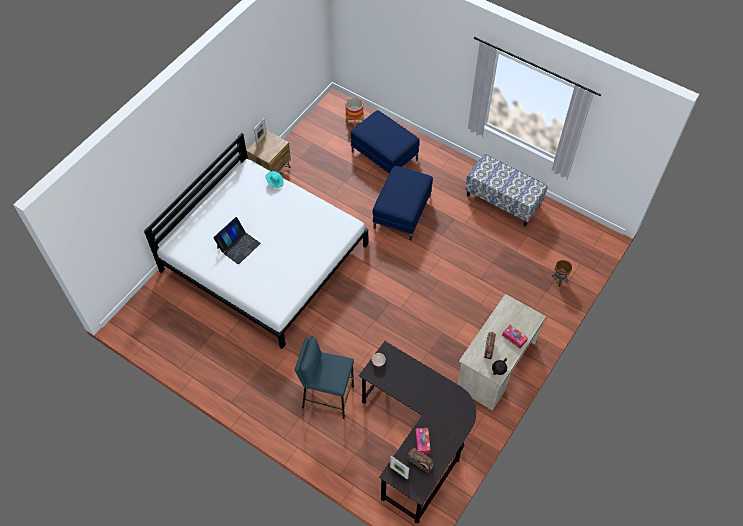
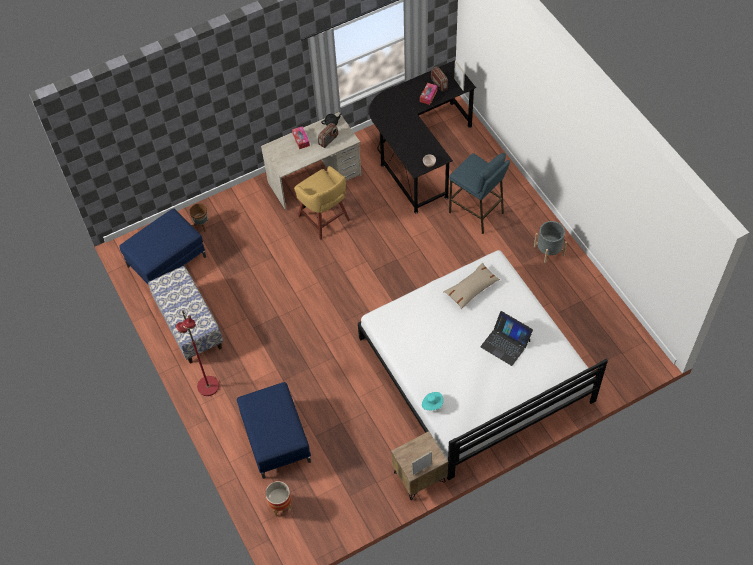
camera: 150 degrees left, 0 degrees up
(238, 245) = (505, 343): laptop -> laptop turned 120 degrees counterclockwise
(244, 386) = (549, 251): none -> grey planter
(286, 279) = (471, 289): none -> beige pillow
(402, 212) = (301, 358): blue ottoman -> blue ottoman (167, 261)
(456, 167) = (207, 386): none -> red floor lamp
(460, 330) = (324, 219): none -> yellow stool

